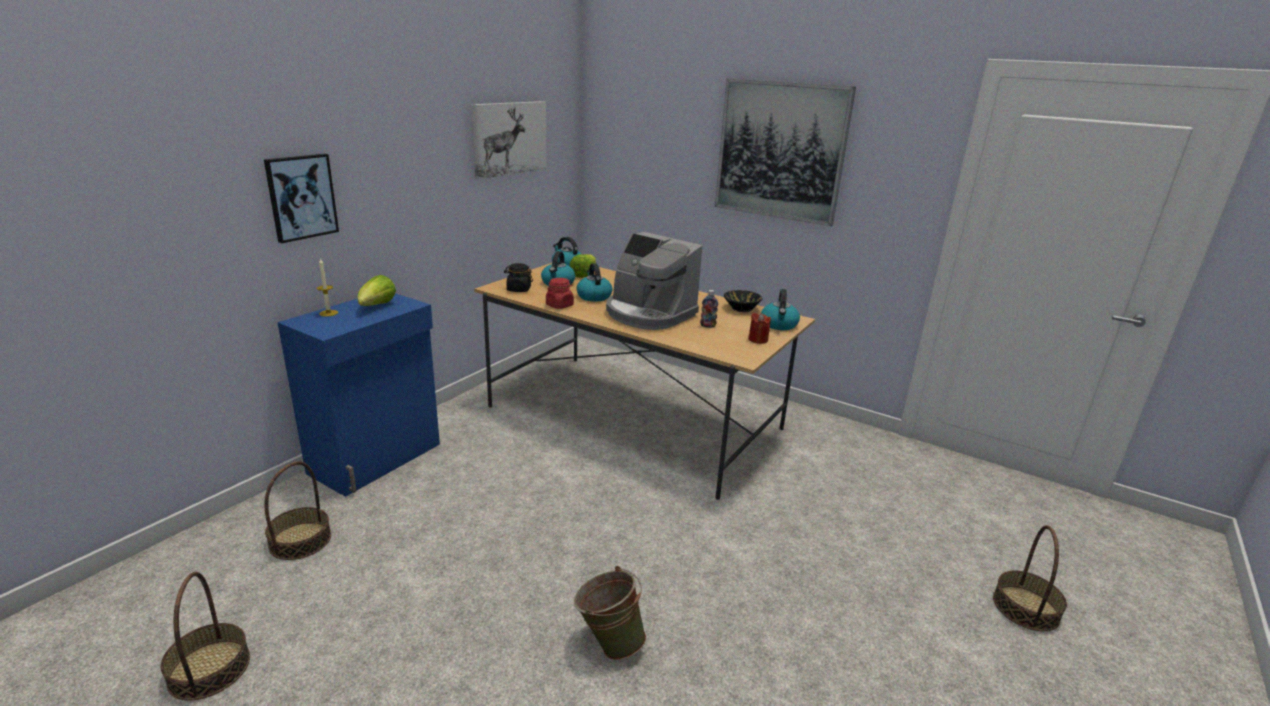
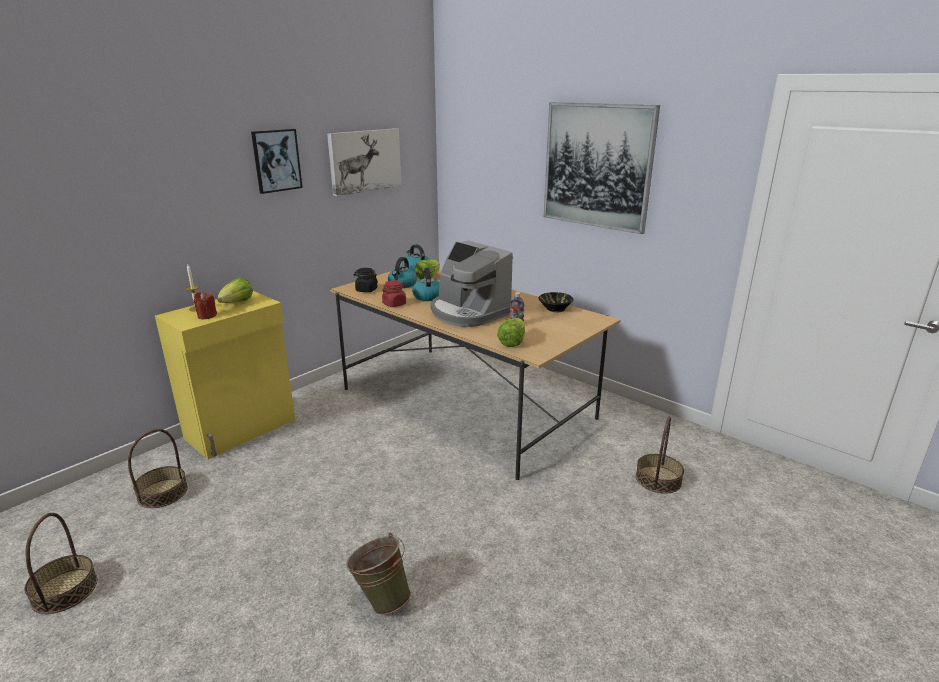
camera: 10 degrees right, 0 degrees up
(301, 197) = (173, 214): picture -> picture (276, 160)
(377, 459) = (242, 429): blue cabinet -> yellow cabinet
(713, 345) = (512, 342): none -> lettuce
(758, 339) = (556, 337): red candle -> red candle (207, 316)
(779, 325) = (583, 324): kettle -> none
(1026, 608) = (785, 602): basket -> basket (658, 479)

